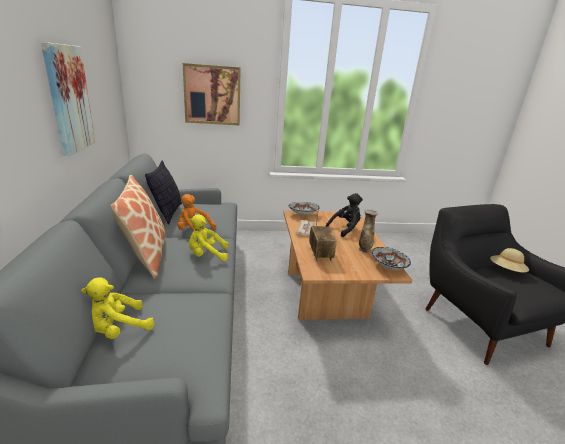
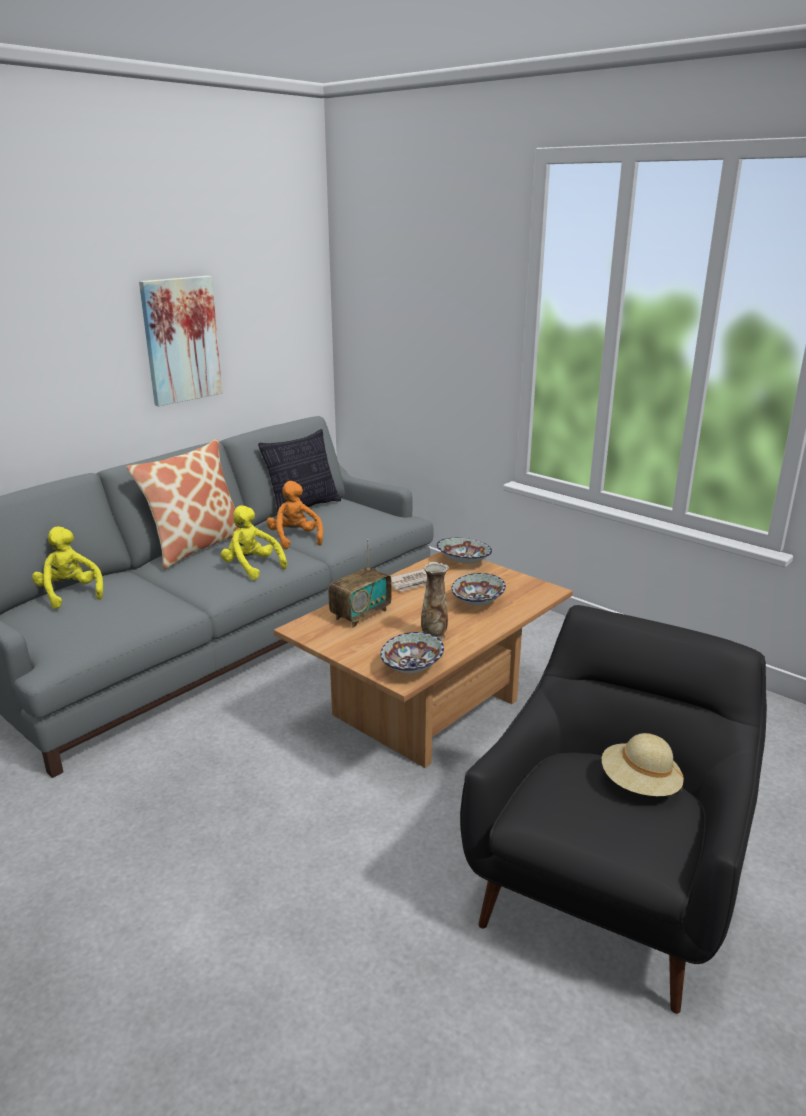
camera: 50 degrees right, 0 degrees up
(118, 329) = (70, 594): yellow plush toy -> yellow plush toy turned 45 degrees clockwise
(212, 95) = (430, 333): picture -> none
(345, 229) = (478, 602): black plush toy -> bowl

